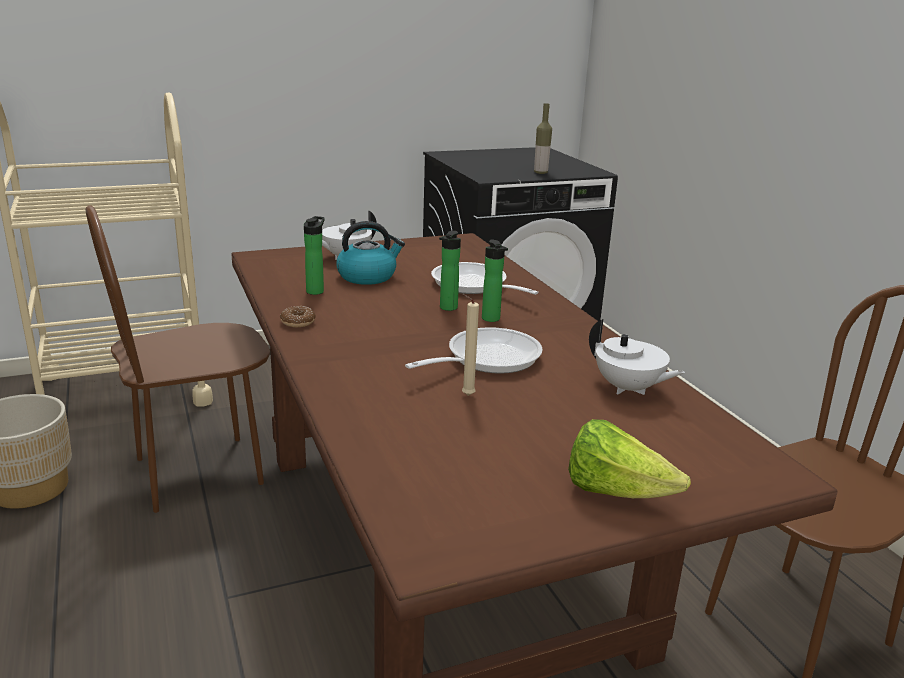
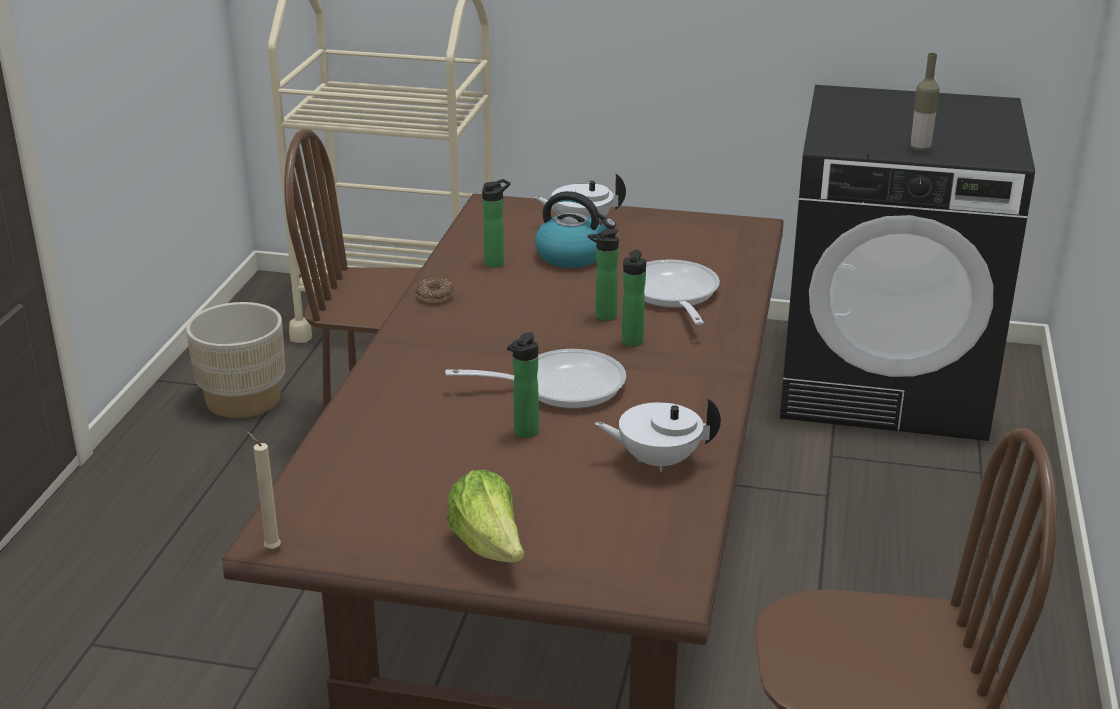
camera: 35 degrees right, 5 degrees up
(466, 395) = (487, 418): beige candle -> beige candle (270, 548)
(510, 398) = (524, 433): none -> bottle
(628, 389) = (658, 460): white teapot -> white teapot turned 105 degrees clockwise

